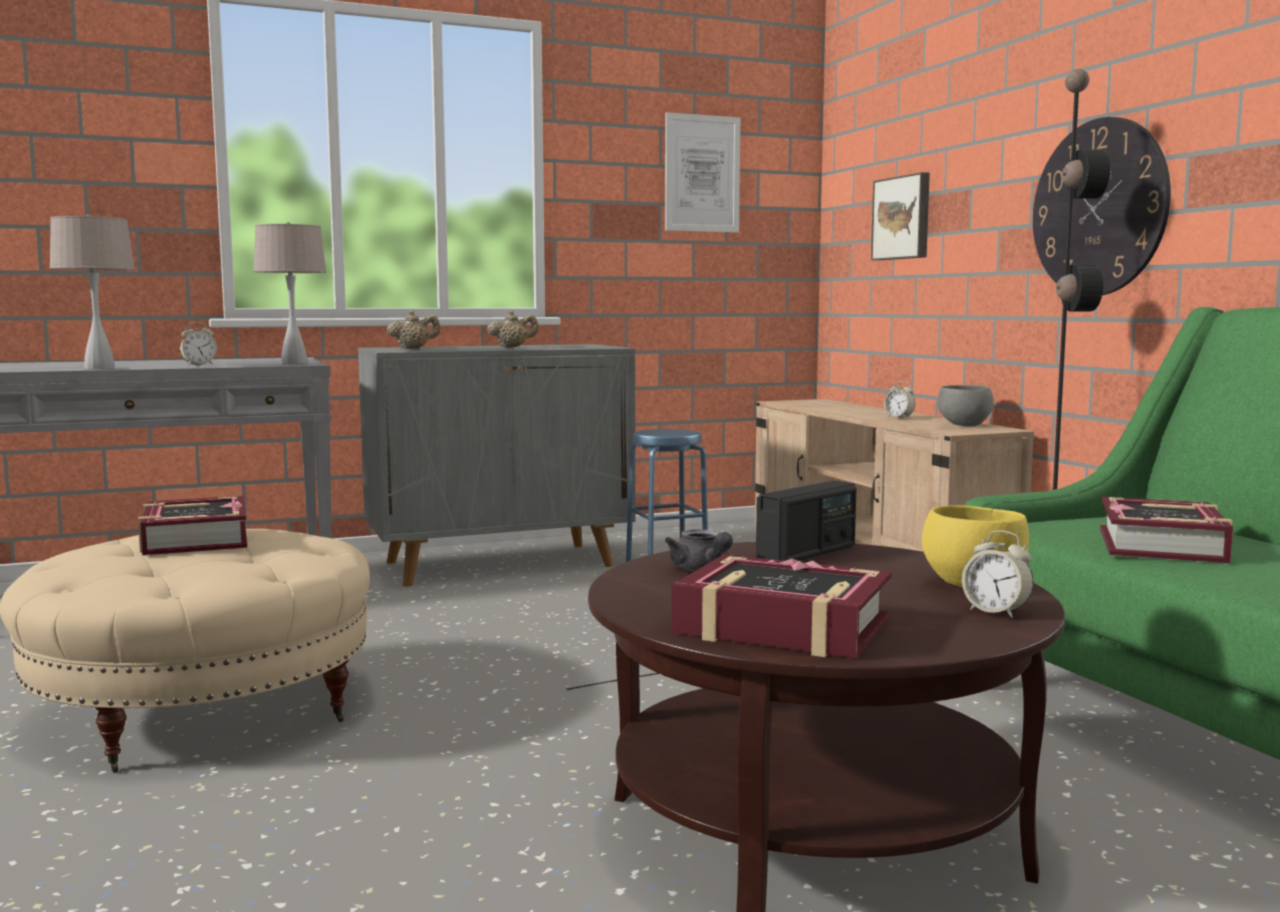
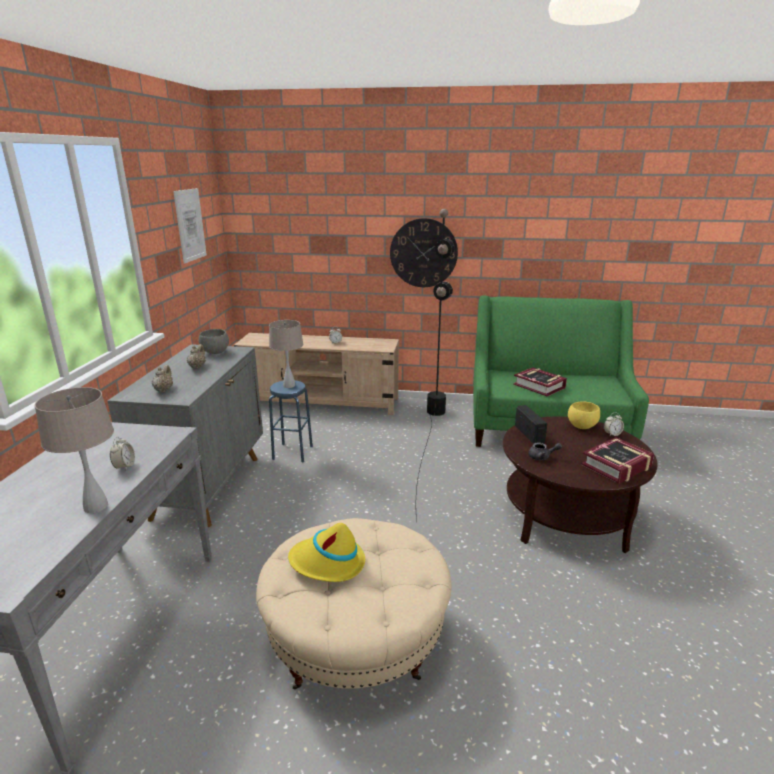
camera: 60 degrees left, 15 degrees up
(195, 540) = (327, 563): book -> yellow hat
(294, 362) = (152, 433): beige table lamp -> beige table lamp (289, 385)
(903, 218) = (300, 245): picture -> none
(965, 425) = (373, 342): grey bowl -> grey bowl (216, 352)

